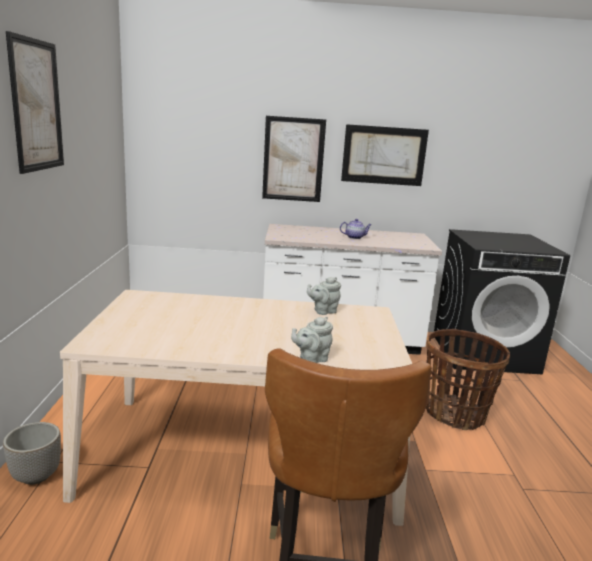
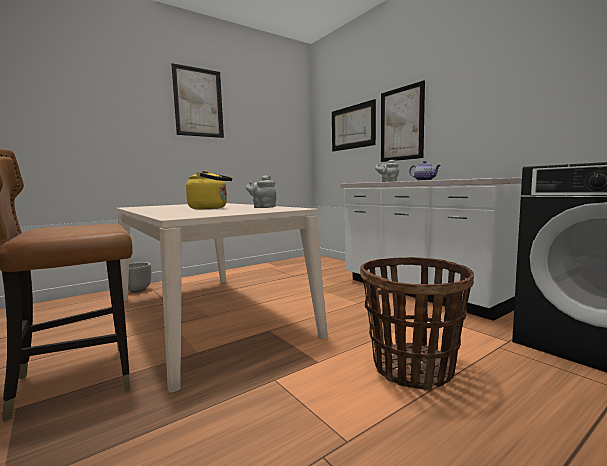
camera: 55 degrees right, 10 degrees down
(282, 327) = (211, 208): none -> yellow kettle
(311, 359) = (159, 213): grey teapot -> grey teapot (388, 181)
(384, 155) = (481, 97): picture -> picture (352, 127)

